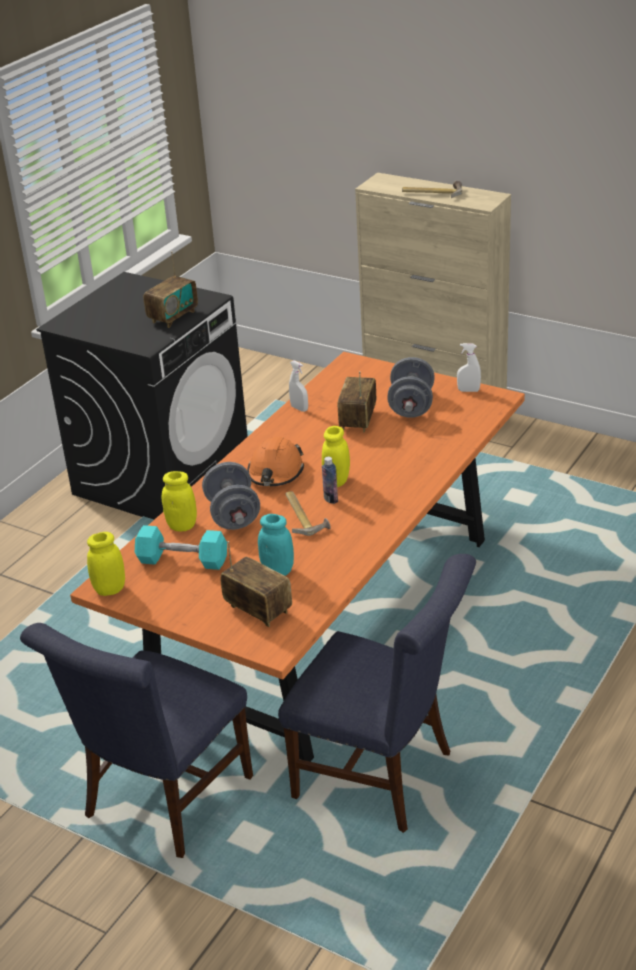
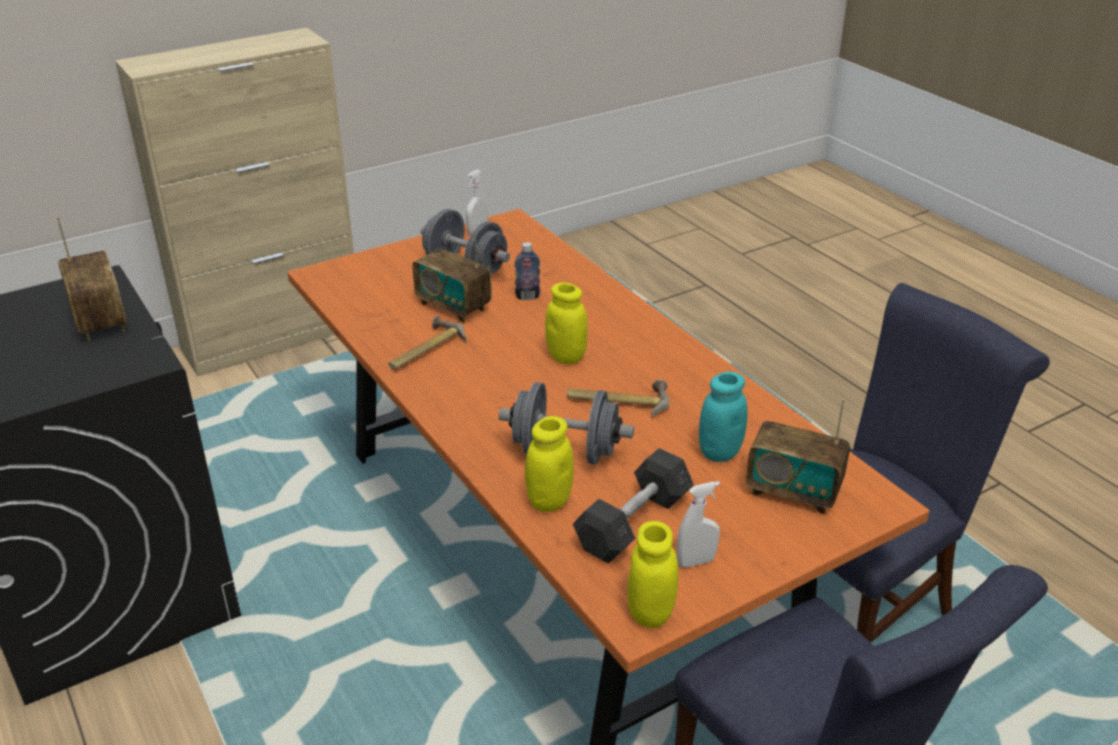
camera: 65 degrees left, 0 degrees up
(182, 560) = (633, 523): turquoise dumbbell -> grey dumbbell
(258, 610) = (793, 491): radio -> radio turned 135 degrees counterclockwise
(275, 472) = (501, 392): orange hard hat -> none
(299, 408) = (376, 335): white spray bottle -> white spray bottle (696, 561)
(330, 499) = (600, 372): bottle -> bottle (527, 296)
(432, 193) = (231, 52): hammer -> hammer (424, 349)

